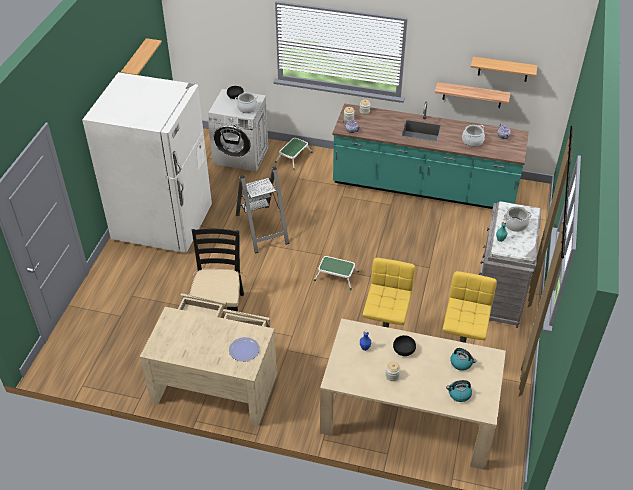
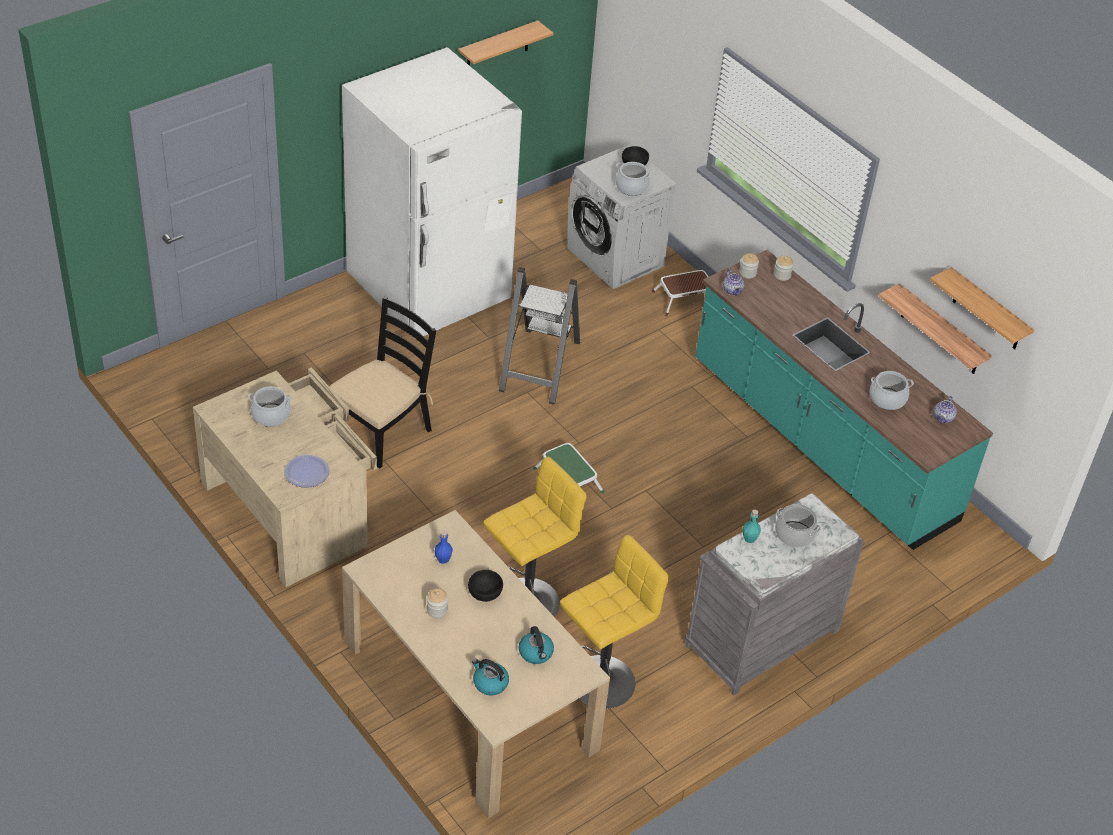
camera: 35 degrees right, 0 degrees up
(189, 332) = (271, 415): none -> cooking pot
(294, 157) = (685, 299): green step ladder -> brown step ladder

